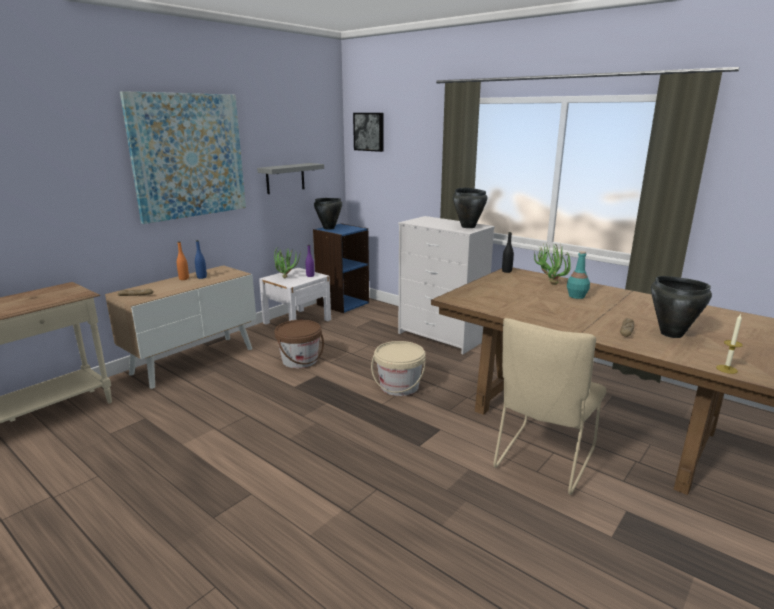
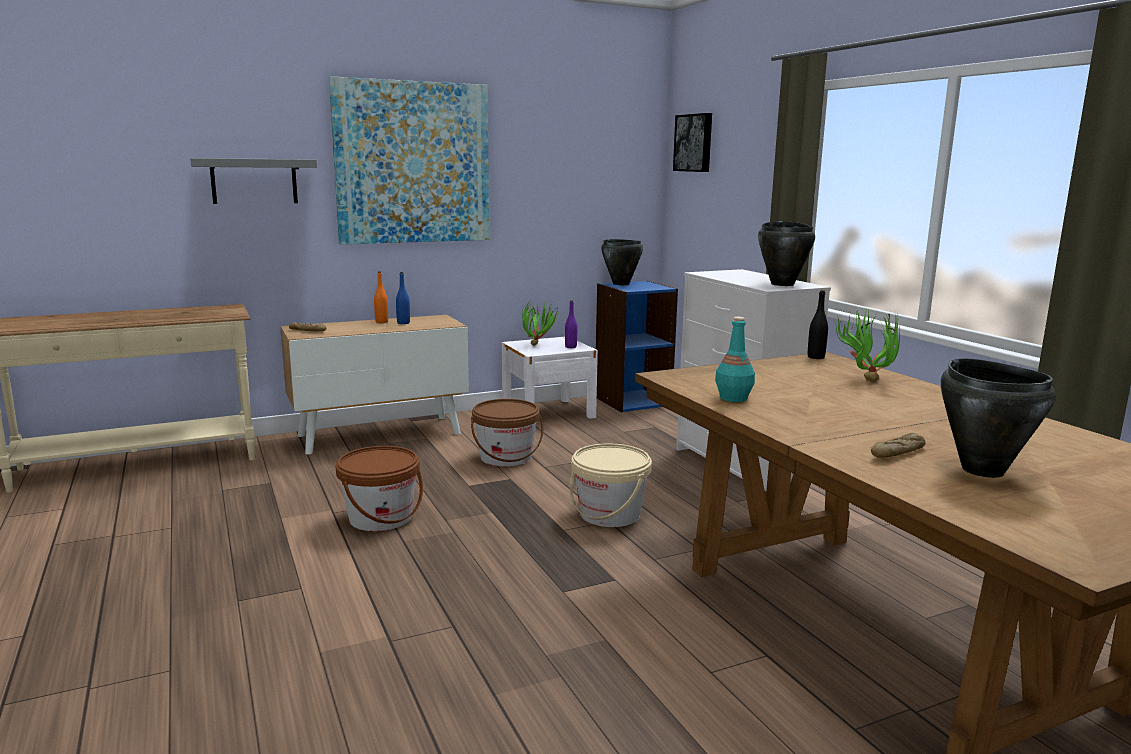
camera: 25 degrees right, 5 degrees down
(257, 425) = (381, 518): none -> brown bucket
(285, 178) = (558, 205): grey shelf -> grey shelf (254, 181)
(543, 460) = (737, 661): beige chair -> none
(576, 296) = (885, 400): turquoise bottle -> turquoise bottle (733, 398)
(726, 369) = (1009, 532): candle -> none

